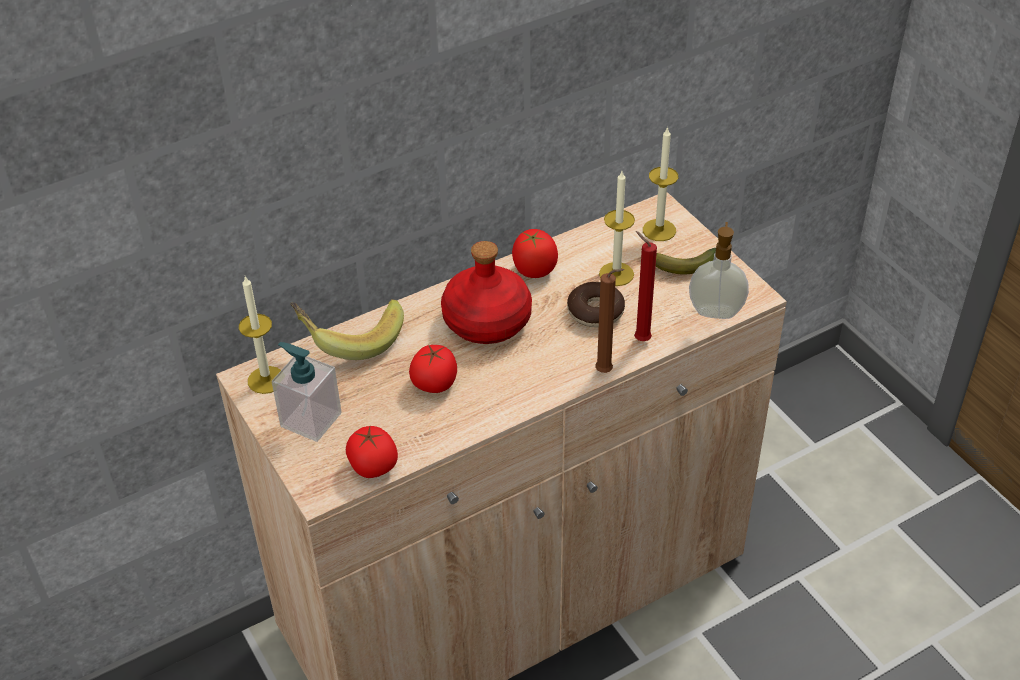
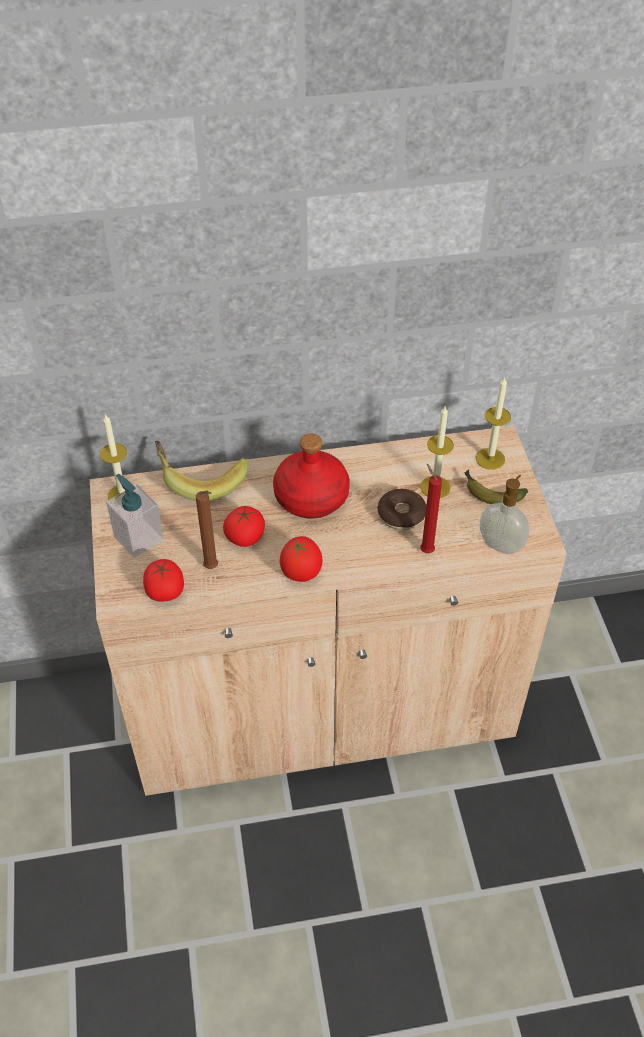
camera: 20 degrees right, 5 degrees up
(534, 270) = (370, 464): tomato -> tomato (301, 572)
(606, 372) = (384, 570): brown candle -> brown candle (213, 568)

